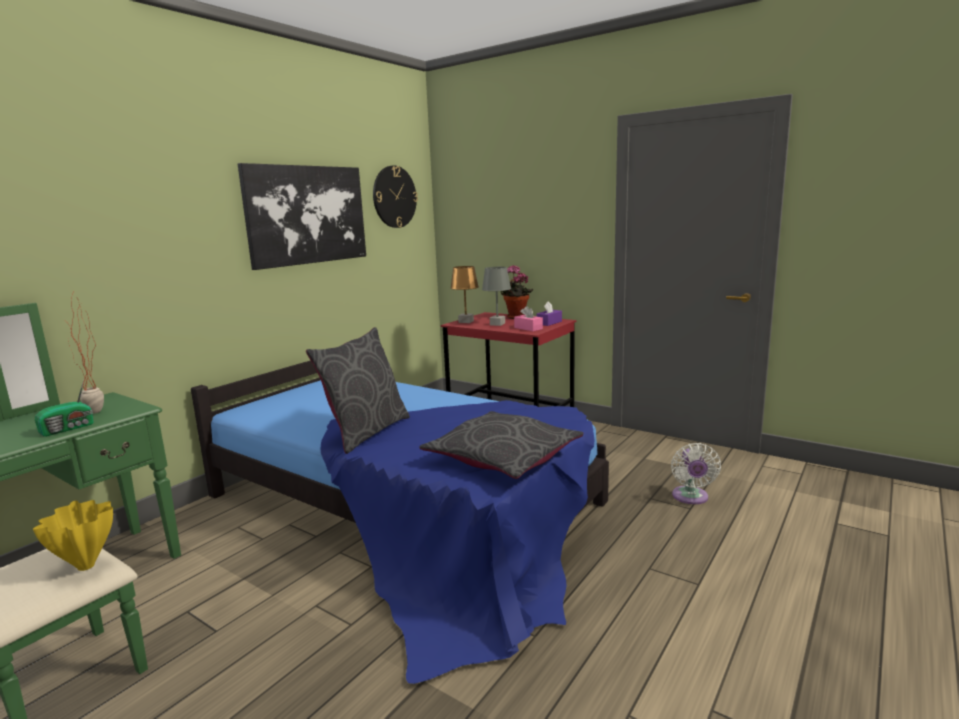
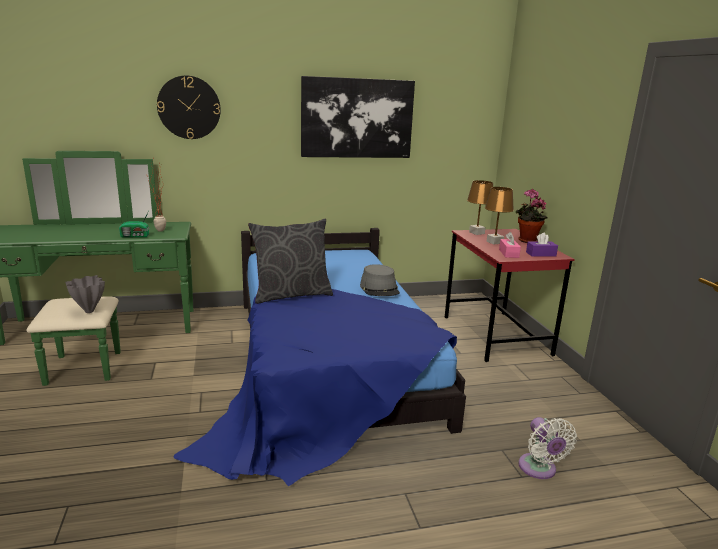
camera: 40 degrees right, 5 degrees up
(86, 567) = (89, 311): yellow vase -> grey vase
(394, 197) = (454, 108): wall clock -> wall clock (189, 107)
(438, 397) = (379, 288): none -> grey hat
(497, 324) = (494, 242): grey table lamp -> brown table lamp
(502, 457) = (321, 346): grey pillow -> none
(690, 498) = (539, 469): white fan -> white fan turned 60 degrees counterclockwise

